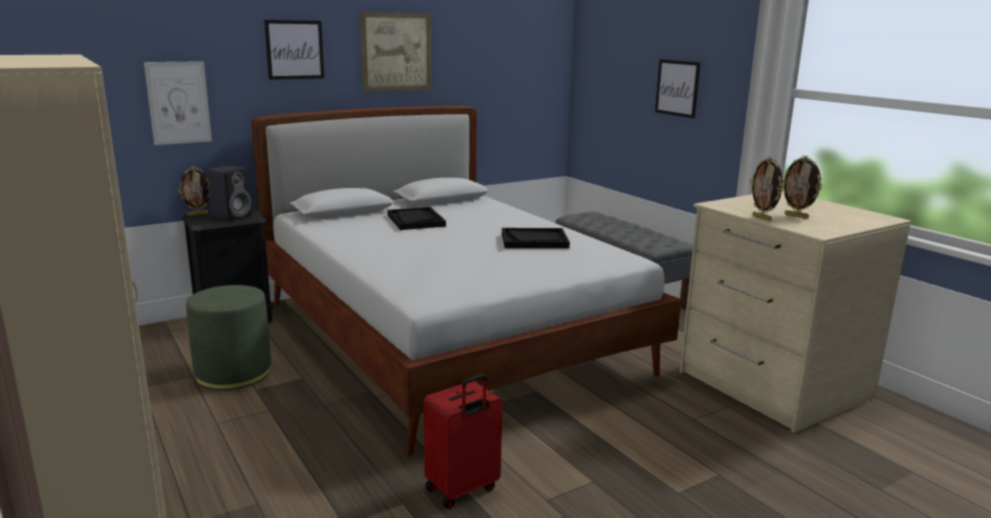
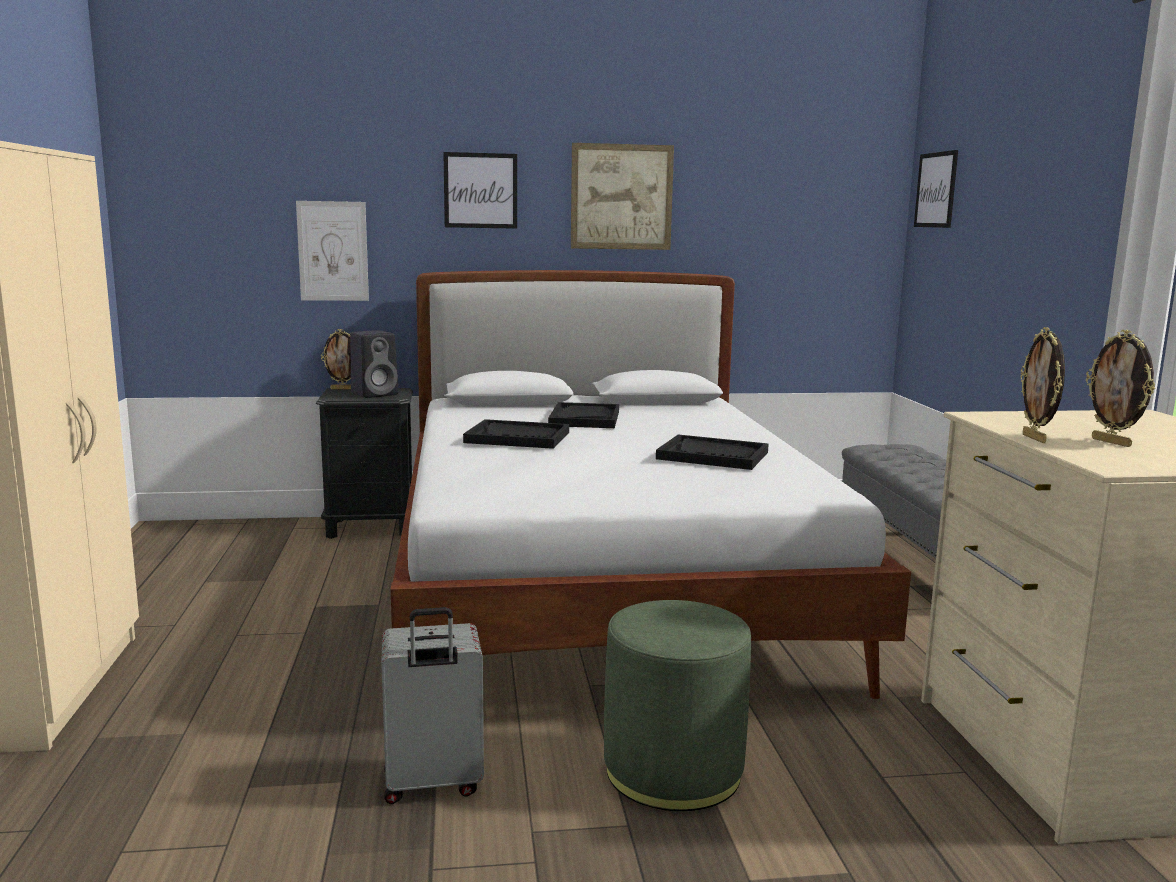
camera: 25 degrees right, 5 degrees down
(233, 373) = (310, 584): green ottoman -> green ottoman (673, 771)
(396, 242) = (518, 437): none -> black tray
(462, 489) = (432, 785): red suitcase -> grey suitcase
(677, 88) = (1031, 247): picture -> picture (936, 190)

